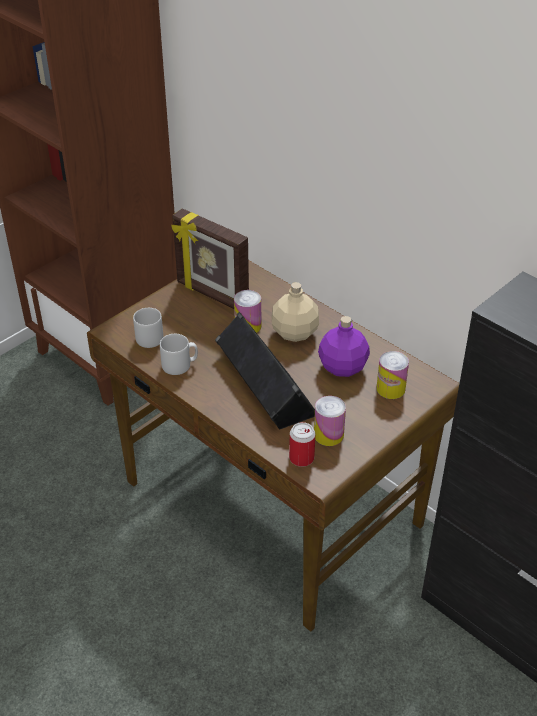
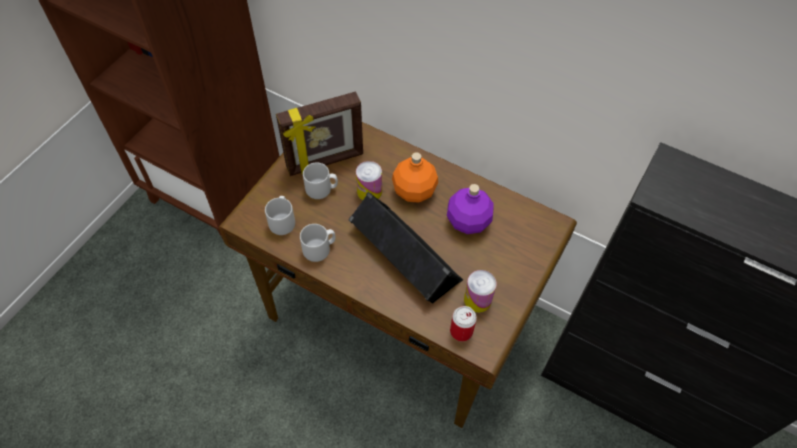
camera: 15 degrees left, 15 degrees up
(200, 317) = (322, 189): none -> grey mug
(211, 295) = (325, 162): picture frame -> picture frame turned 45 degrees counterclockwise
(295, 333) = (415, 191): beige bottle -> orange bottle
(390, 389) = (517, 237): can -> none

